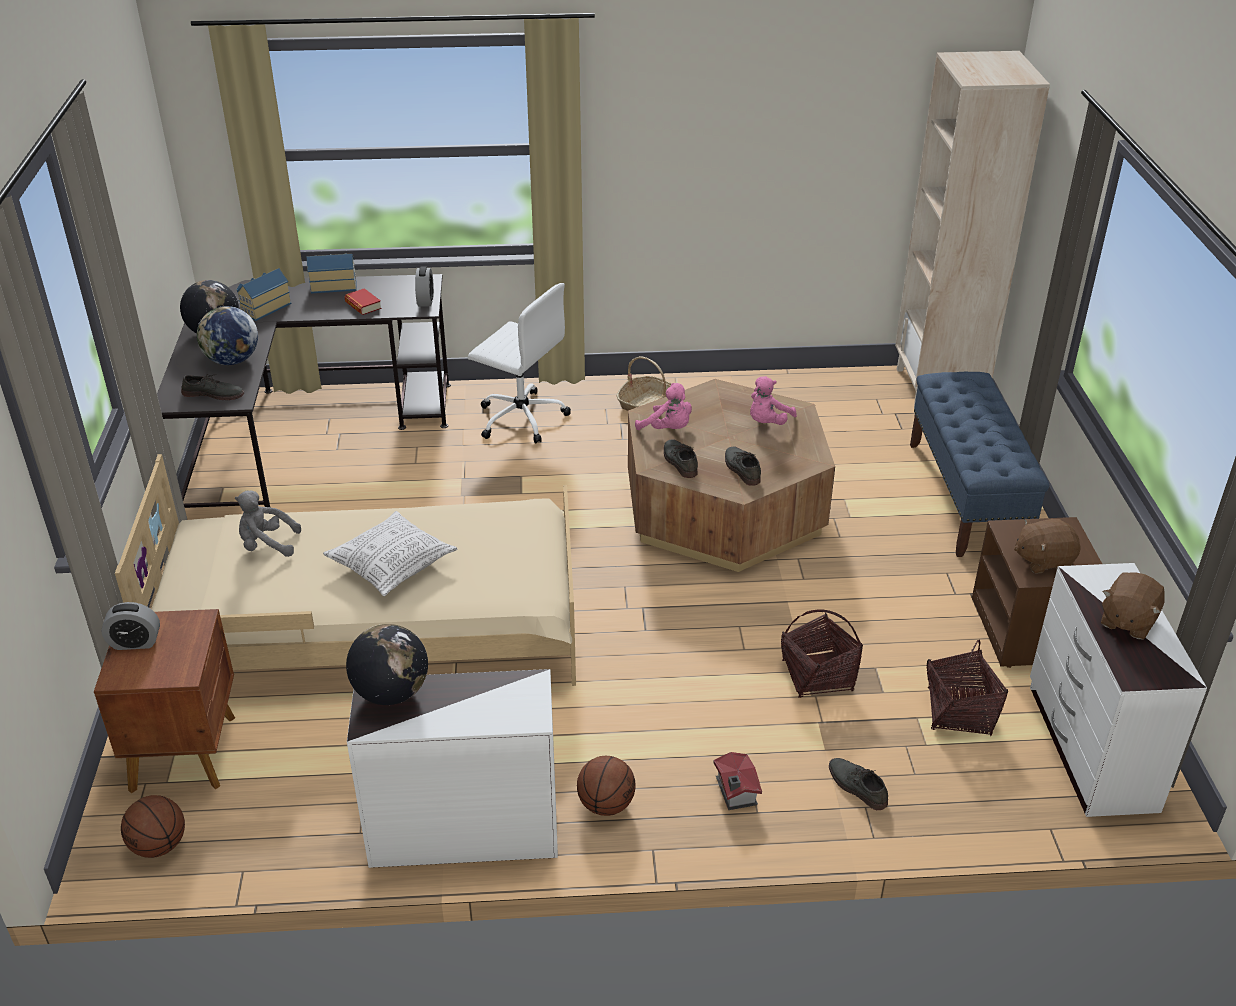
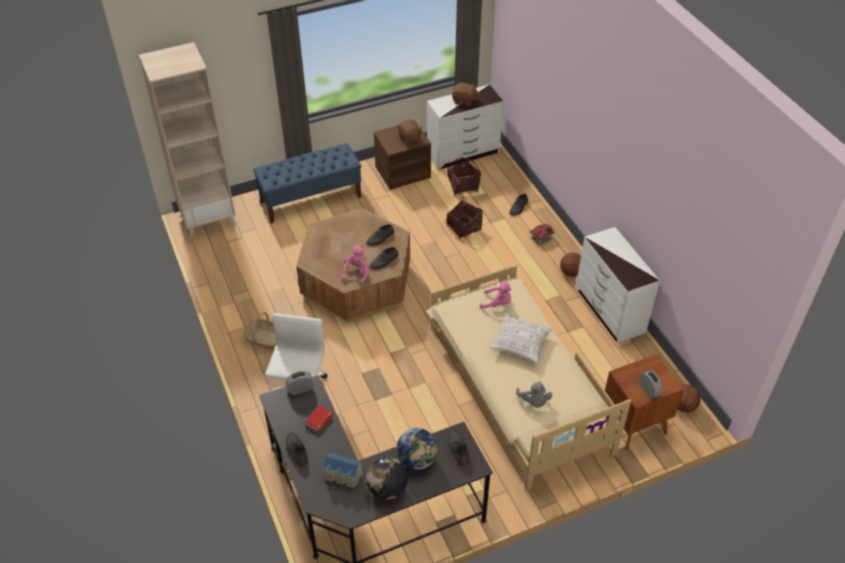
camera: 110 degrees left, 10 degrees up
(333, 285) = (296, 450): toy house -> grey shoe
(391, 692) = (628, 277): globe -> none
(767, 422) = (334, 237): pink plush toy -> pink plush toy (497, 303)

